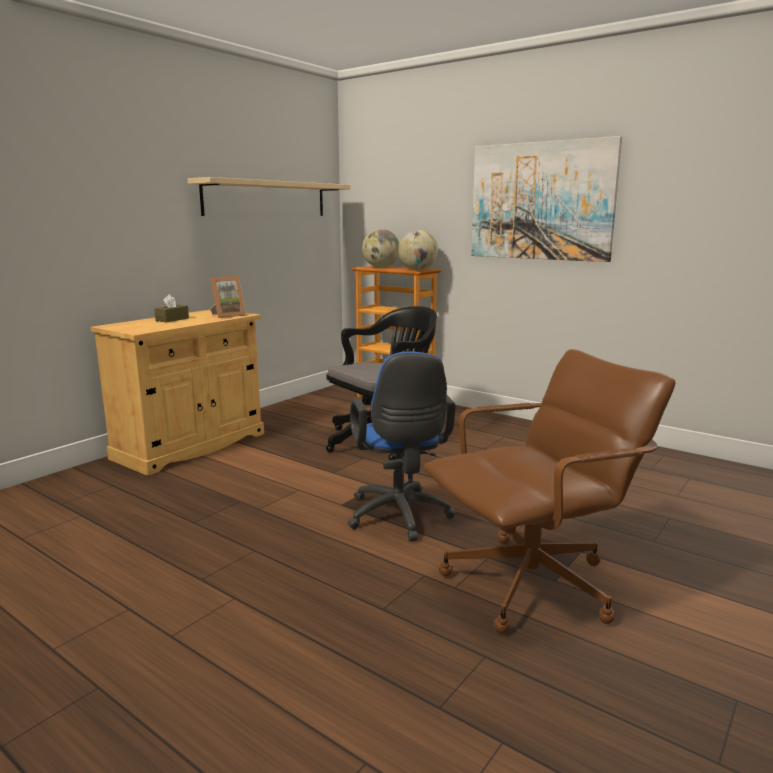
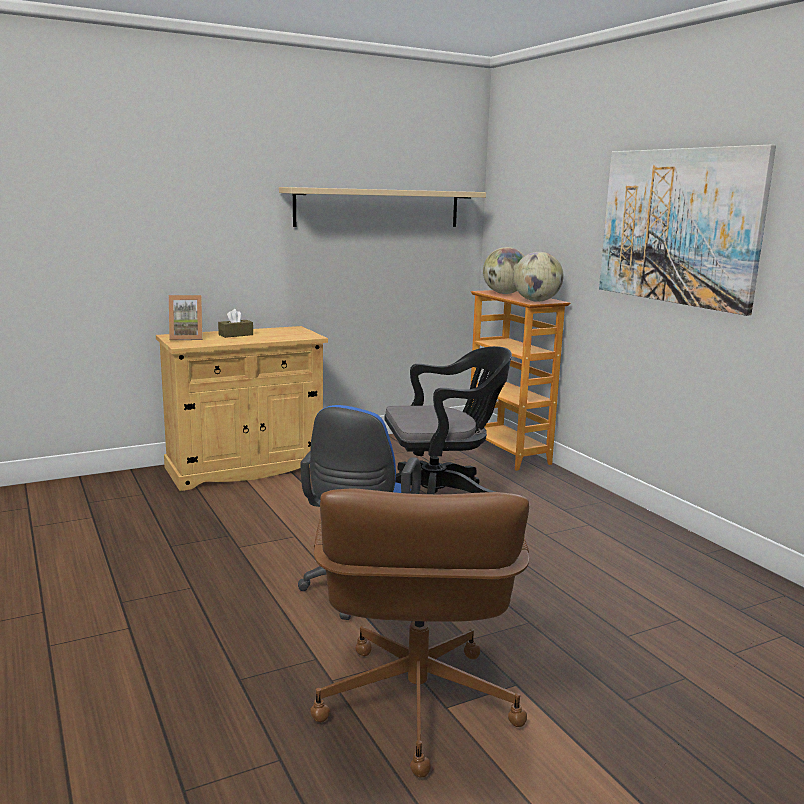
camera: 25 degrees right, 0 degrees up
(228, 315) = (294, 335): picture frame -> picture frame (186, 338)
(532, 585) = (415, 704): brown office chair -> brown office chair turned 90 degrees clockwise

